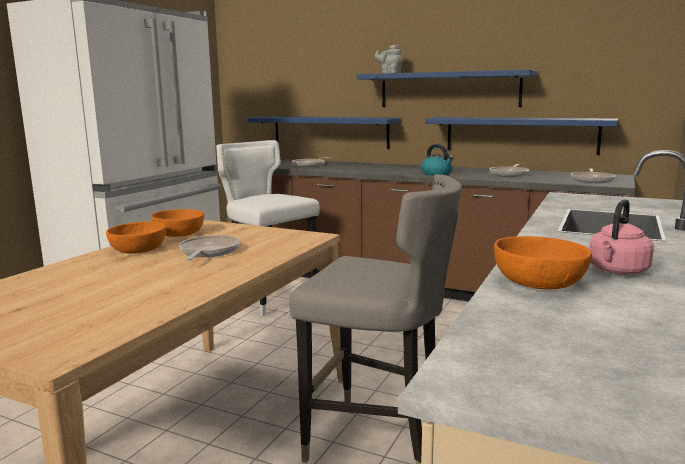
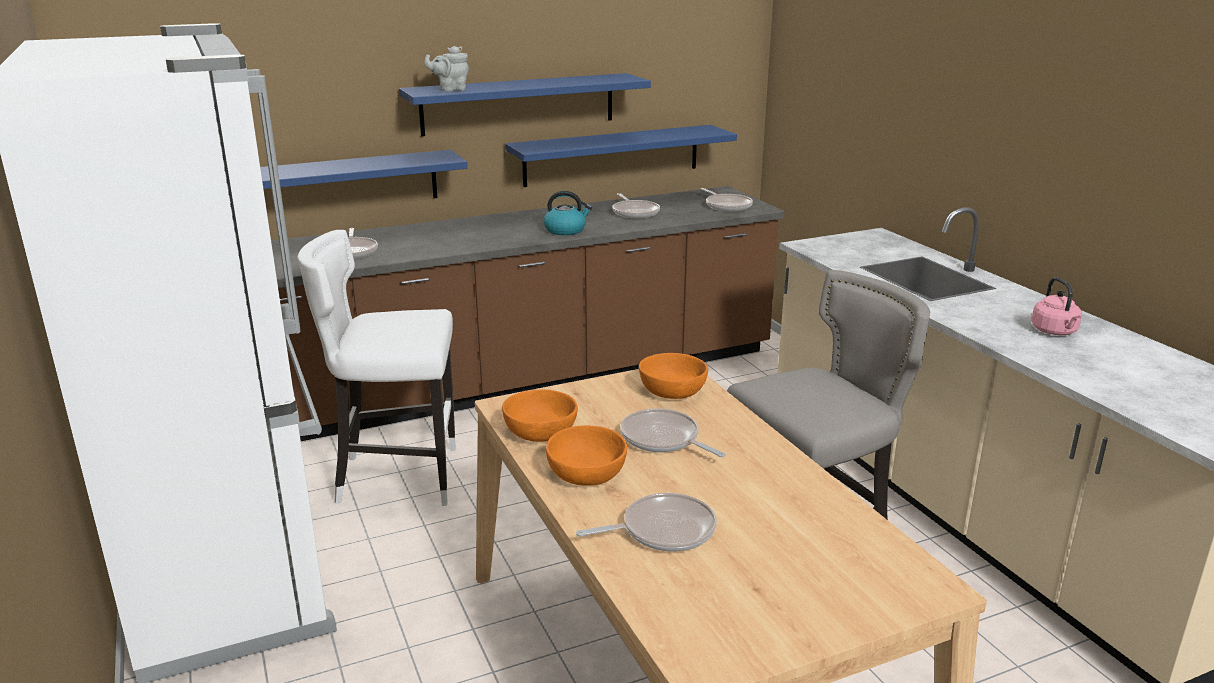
camera: 50 degrees left, 10 degrees up
(81, 275) = (663, 530): none -> frying pan
(539, 282) = (1057, 360): orange bowl -> orange bowl (672, 390)

